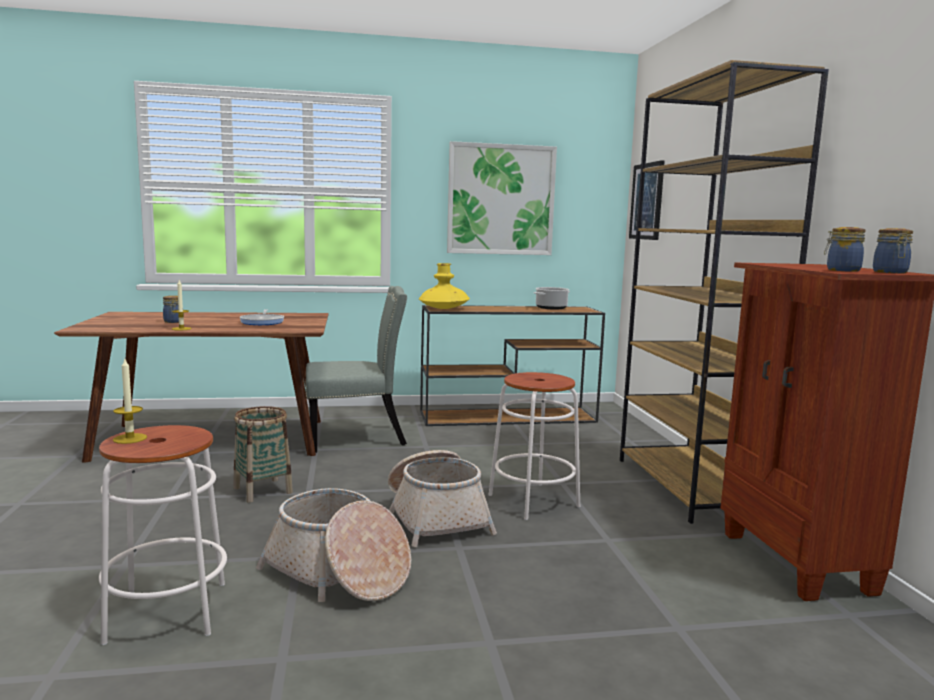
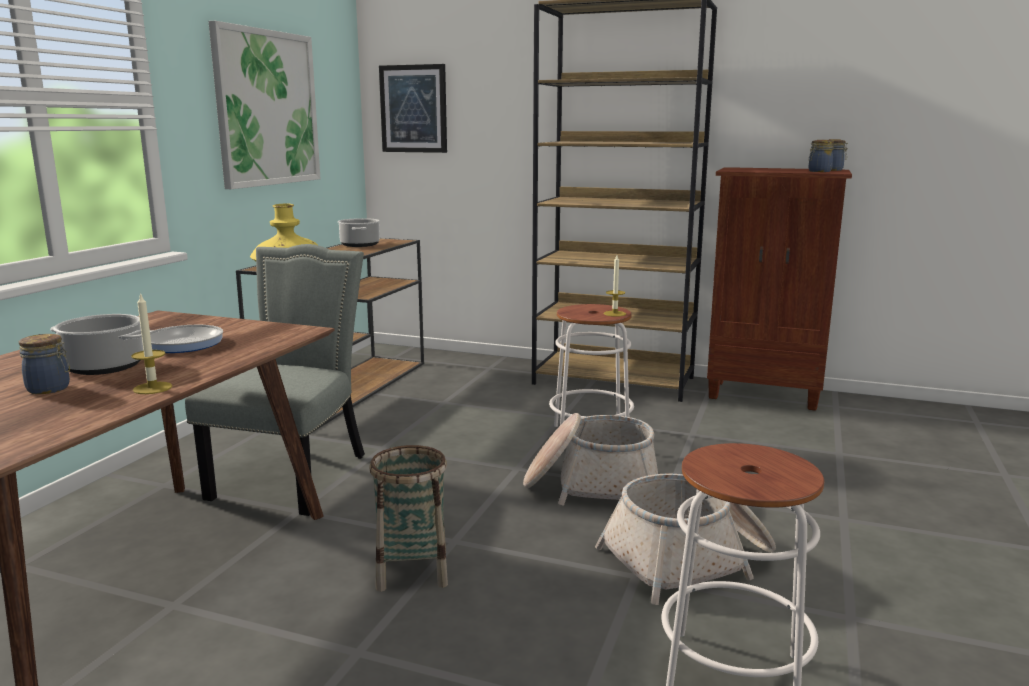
camera: 60 degrees left, 5 degrees up
(130, 438) = (742, 482): candle -> candle (614, 313)
(213, 321) = (106, 366): none -> cooking pot

